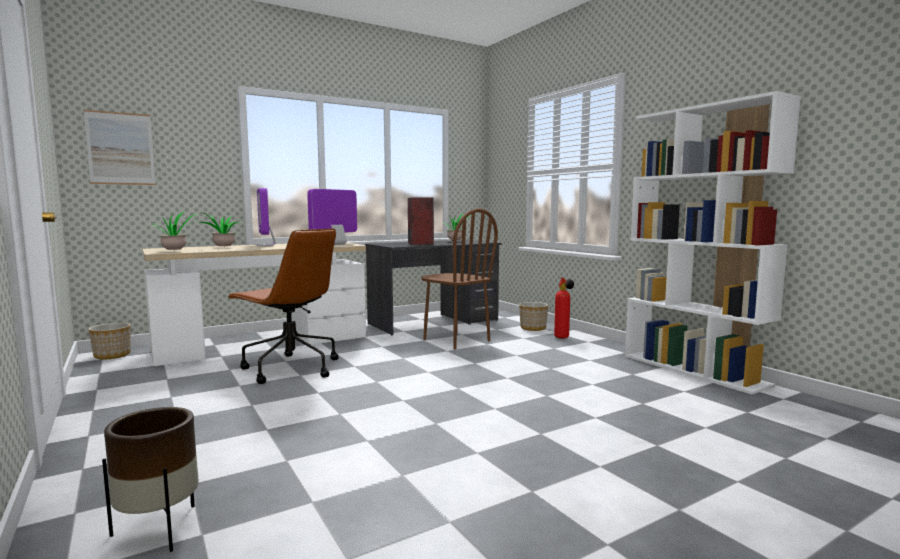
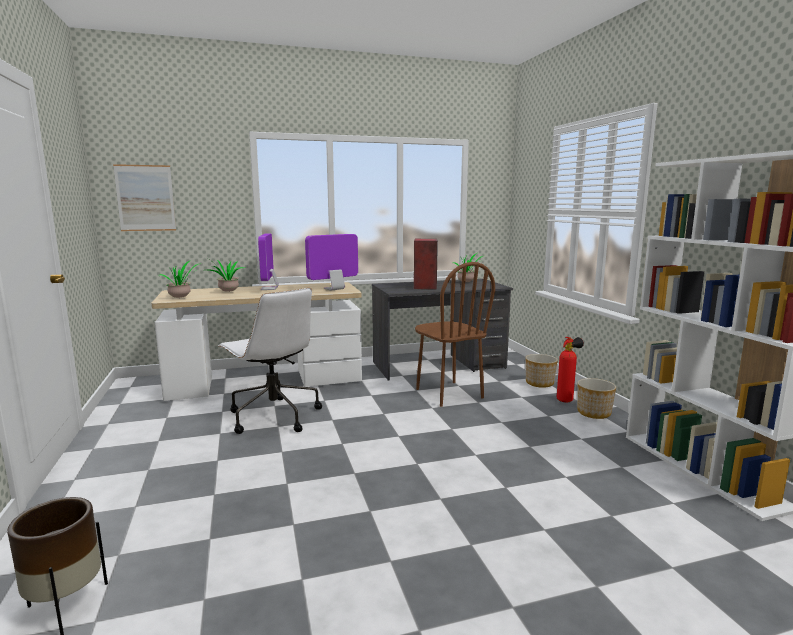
camera: 15 degrees right, 5 degrees up
(111, 355) = (139, 383): planter -> planter (593, 413)
(290, 368) = (273, 416): brown office chair -> white office chair

